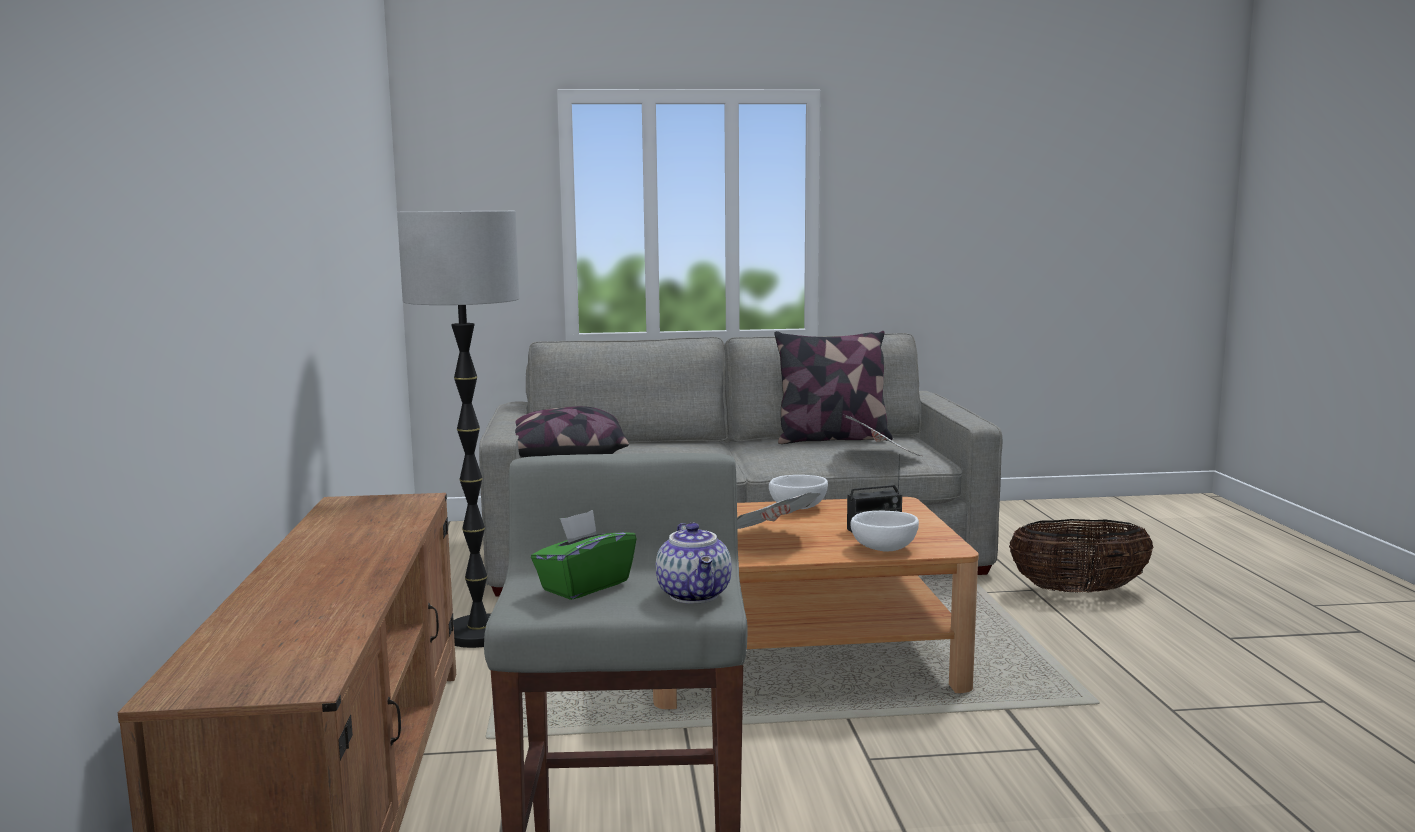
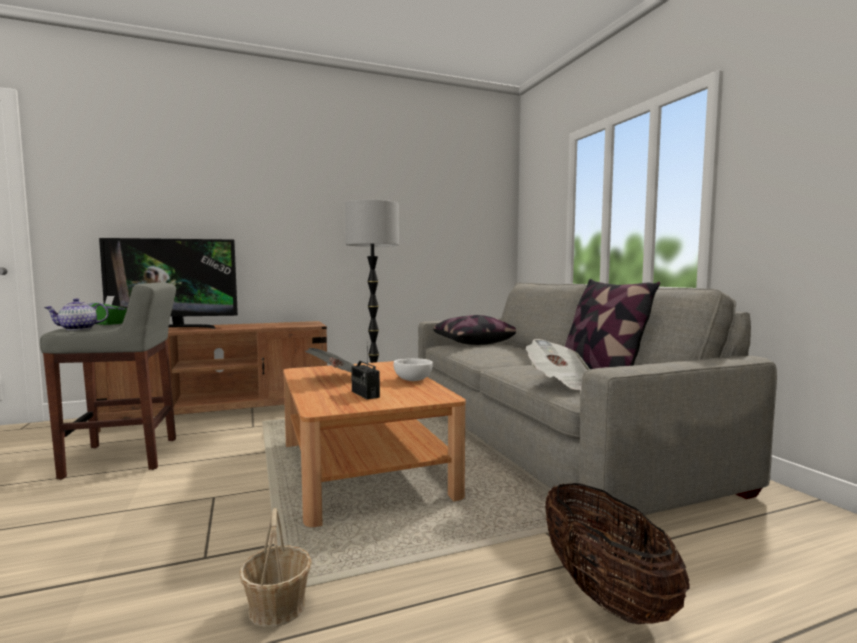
camera: 75 degrees right, 5 degrees down
(285, 609) = (175, 328): none -> television
(884, 549) = (318, 397): white bowl -> none
(1120, 705) = (278, 606): none -> basket

